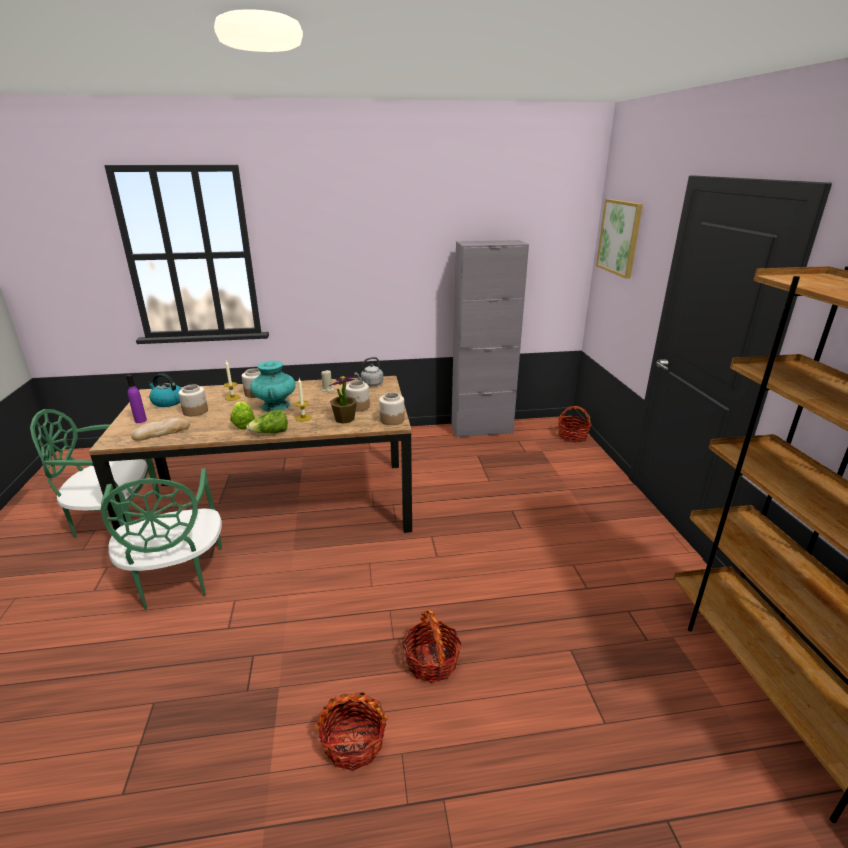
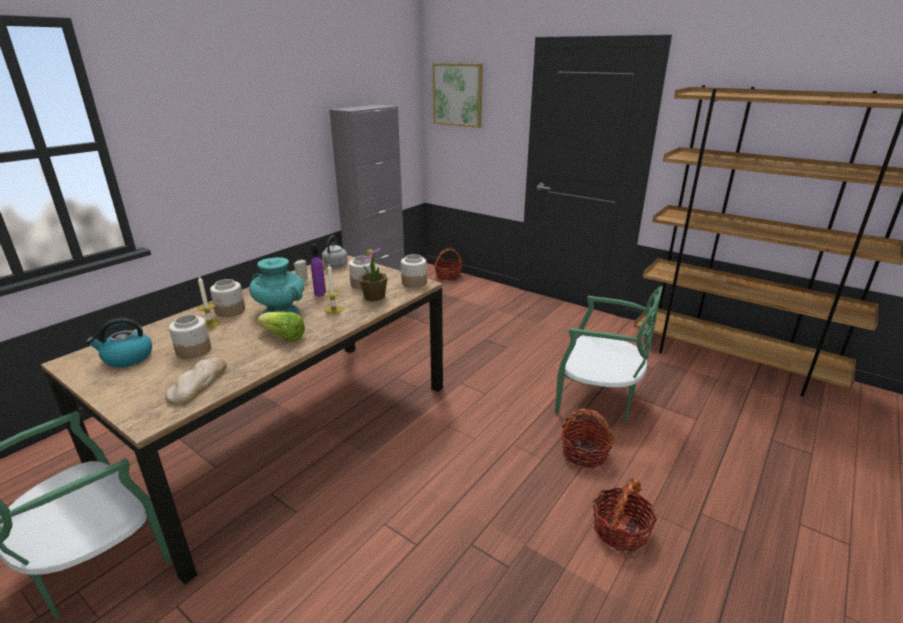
camera: 45 degrees left, 0 degrees up
(140, 420) = (137, 387): purple bottle -> purple bottle (320, 294)
(176, 579) = (293, 552): green chair -> green chair (598, 400)
(270, 433) = (331, 332): lettuce -> none

